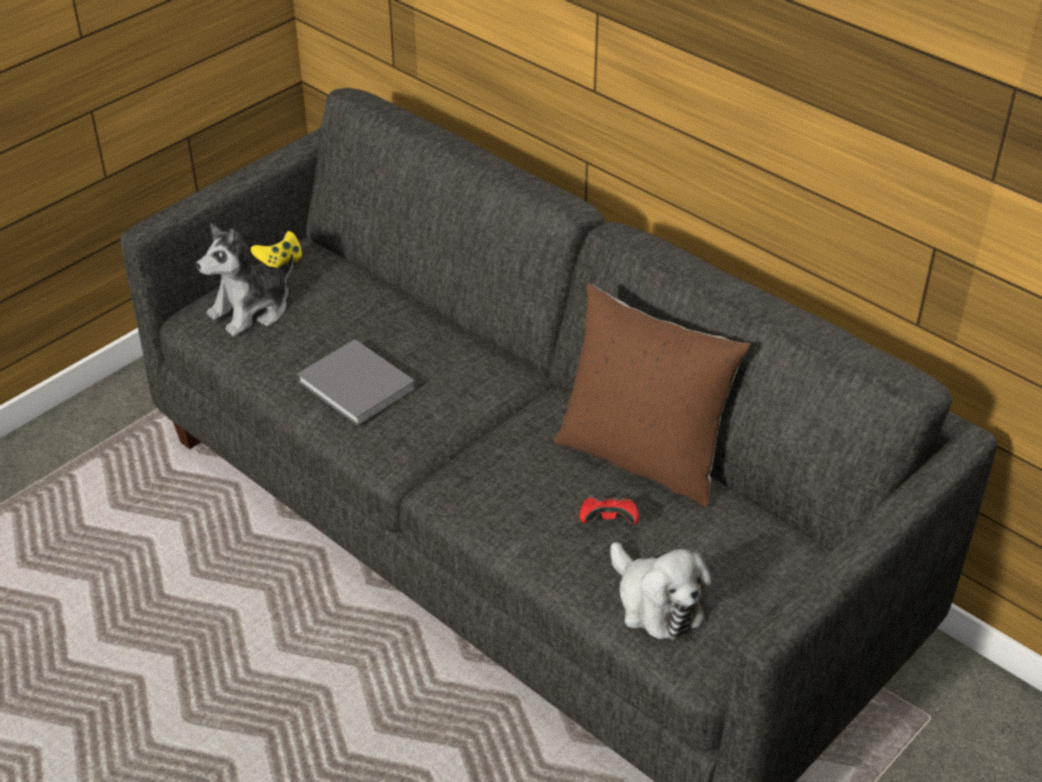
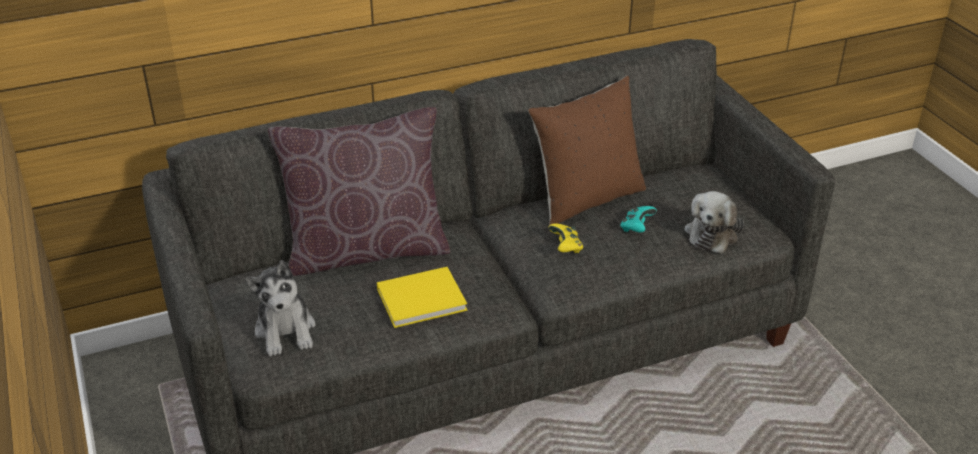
camera: 65 degrees left, 5 degrees down
(280, 261) = (235, 301): yellow game controller -> yellow game controller (566, 247)
(358, 387) = (424, 299): grey book -> yellow book
(420, 316) = (366, 250): none -> brown pillow
(608, 520) = (636, 227): red game controller -> turquoise game controller
(655, 603) = (712, 233): plush toy -> plush toy turned 120 degrees clockwise

